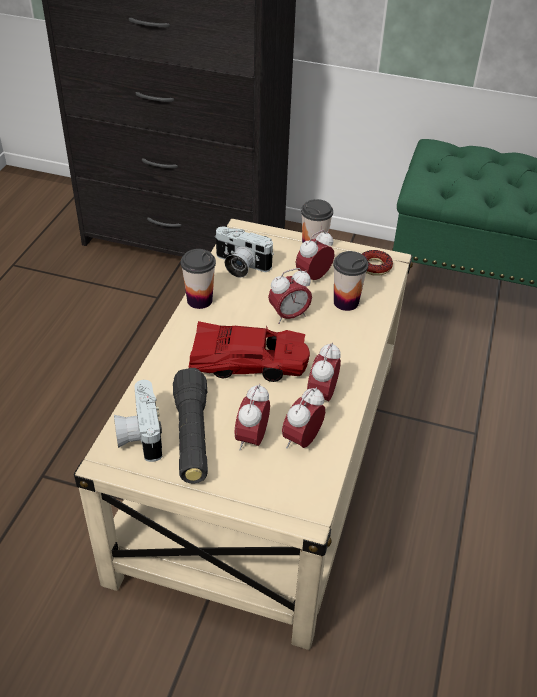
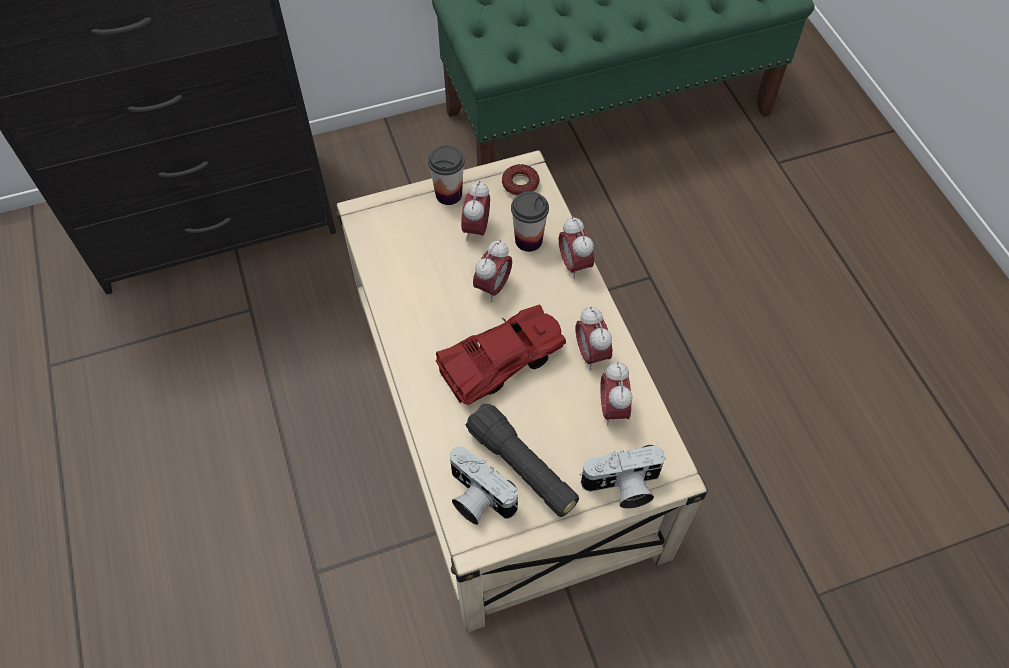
camera: 35 degrees left, 15 degrees up
(199, 300) = (397, 321): cup -> none
(240, 266) = (398, 257): camera -> camera (622, 487)
(252, 439) = (573, 435): alarm clock -> alarm clock (574, 265)

